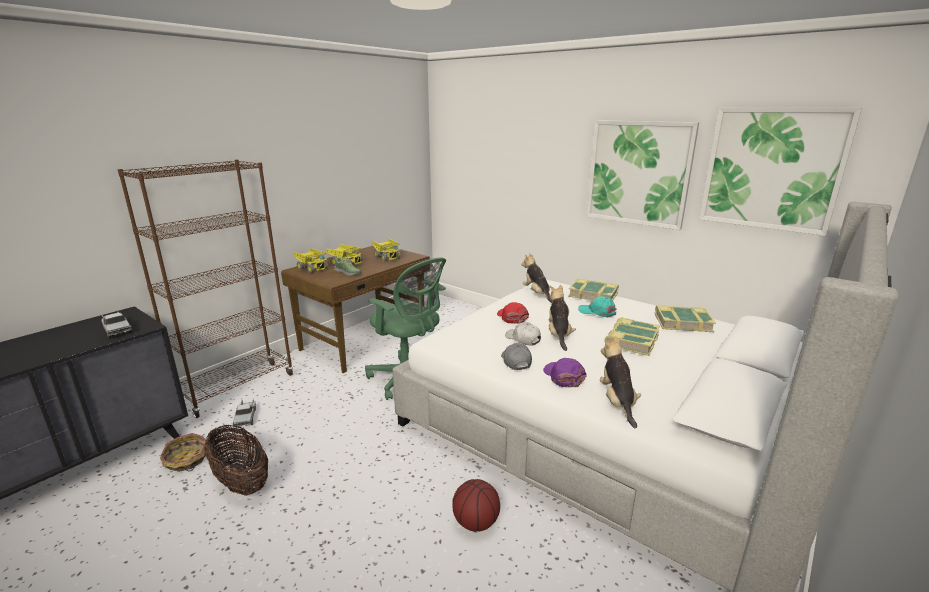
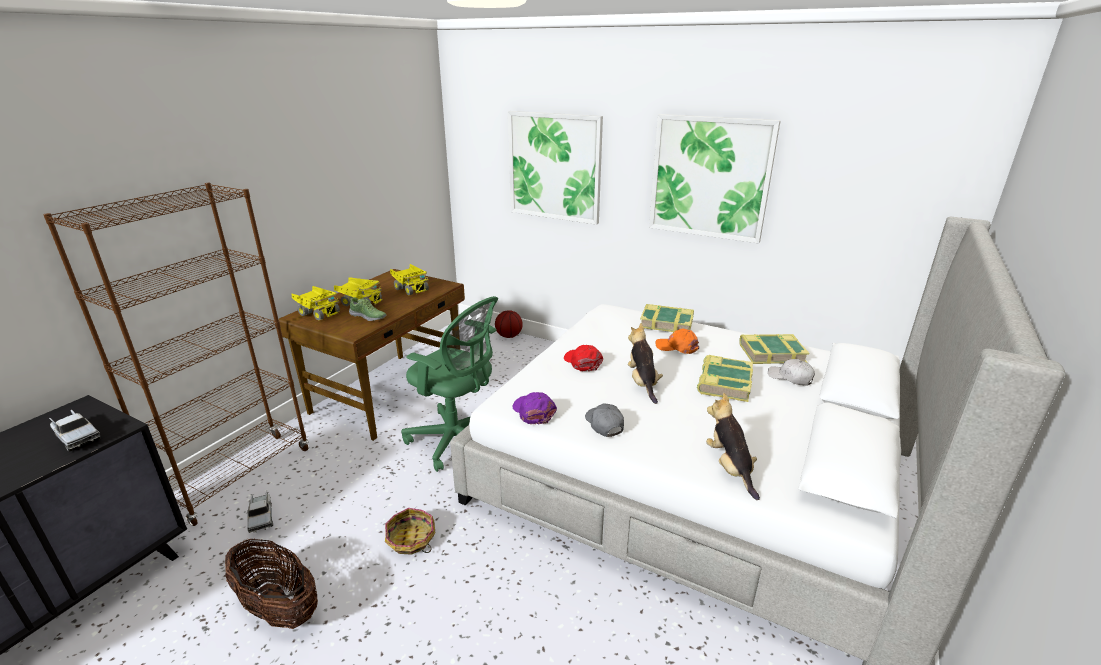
camera: 10 degrees left, 5 degrees up
(186, 460) = (196, 588): basket -> basket (411, 540)
(476, 523) = (579, 619): basketball -> basketball (509, 336)
(523, 339) = (603, 392): white cap -> white cap (790, 378)
(537, 294) = (603, 327): plush toy -> none
(563, 376) = (663, 439): purple cap -> purple cap (533, 412)
(597, 312) = (677, 347): turquoise cap -> orange cap
(772, 169) = (861, 175): picture -> picture (554, 167)

